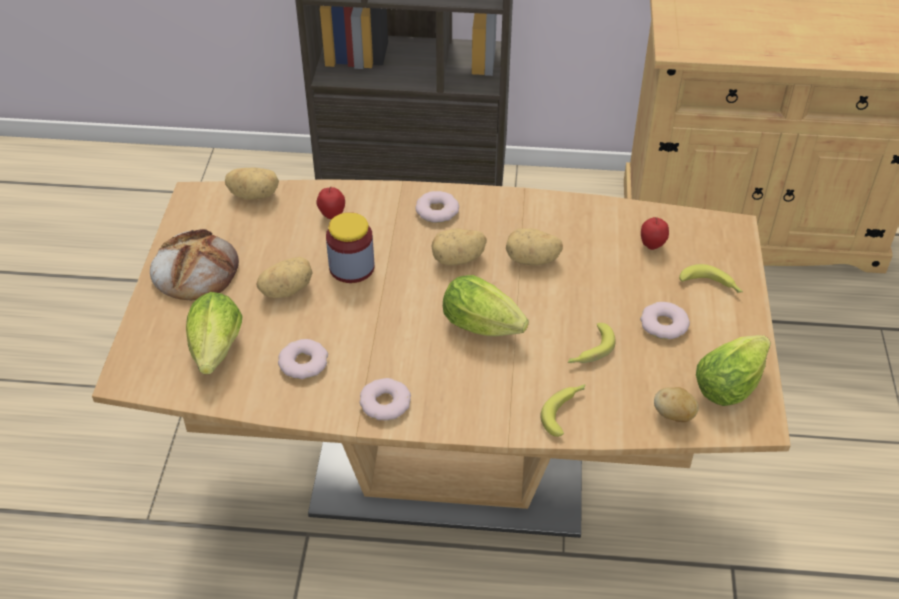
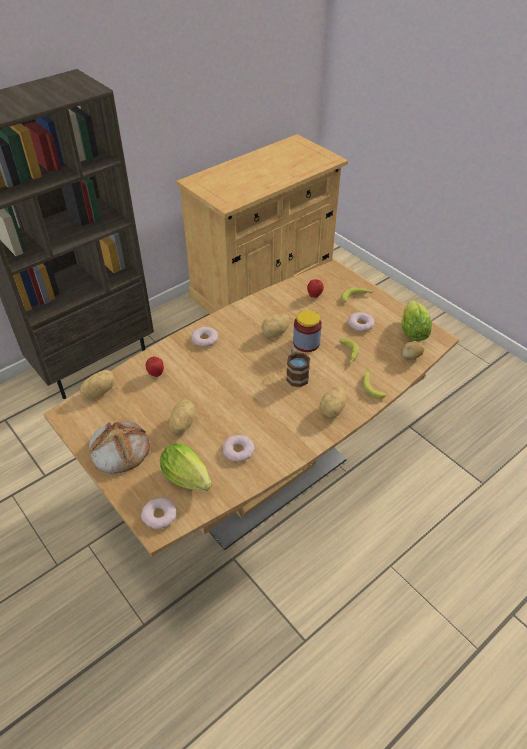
camera: 45 degrees left, 0 degrees up
(352, 267) = (200, 391): jar -> jar (306, 343)
(385, 403) = (299, 439): donut -> donut (159, 515)
(458, 259) = (244, 354): potato -> potato (333, 409)
(486, 328) = (296, 375): lettuce -> mug

